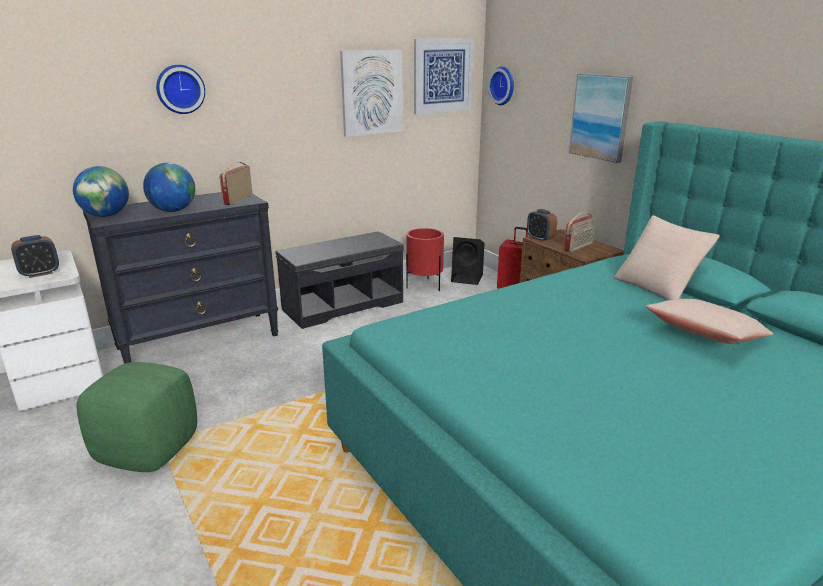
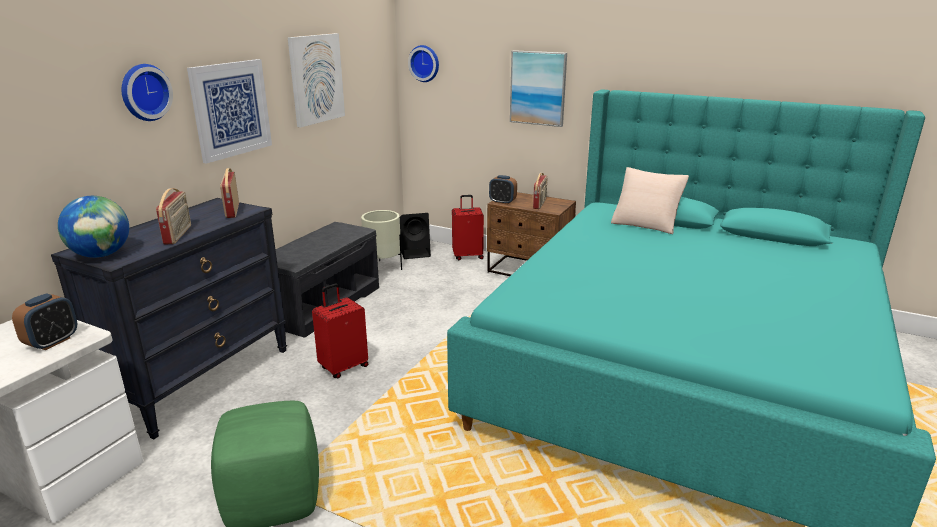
camera: 30 degrees left, 0 degrees up
(173, 211) = (178, 235): globe -> radio
(305, 362) = (343, 367): none -> red suitcase
(424, 286) = (383, 268): red planter -> beige planter
(442, 76) = (369, 57): picture -> picture (231, 109)
(705, 337) = (715, 252): beige pillow -> none

